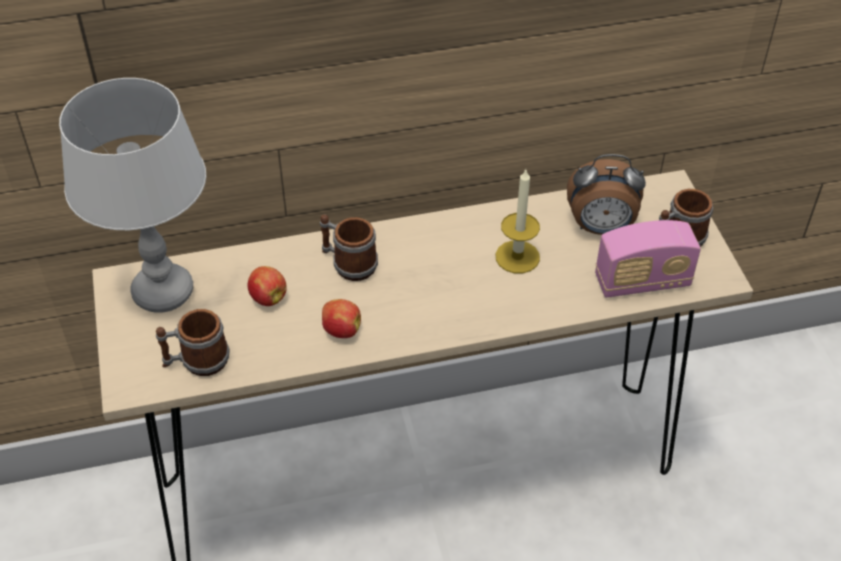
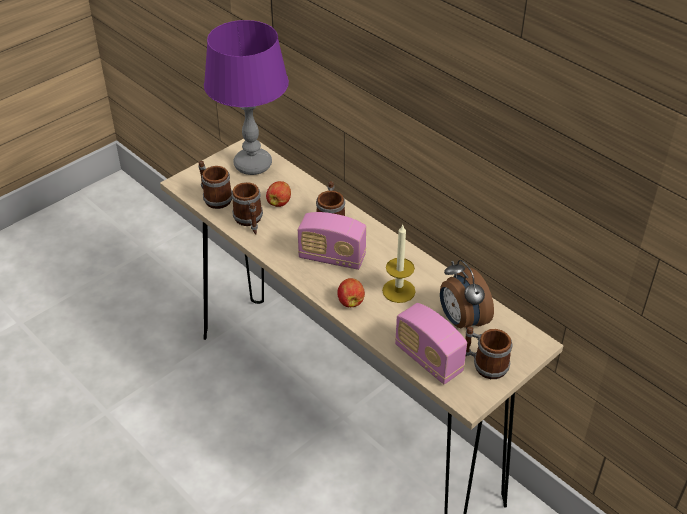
camera: 60 degrees right, 5 degrees down
(162, 292) = (252, 164): grey table lamp -> purple table lamp
(279, 343) = (249, 221): none -> mug
(341, 330) = (277, 240): apple -> apple (350, 301)
(415, 291) = (332, 258): none -> radio

